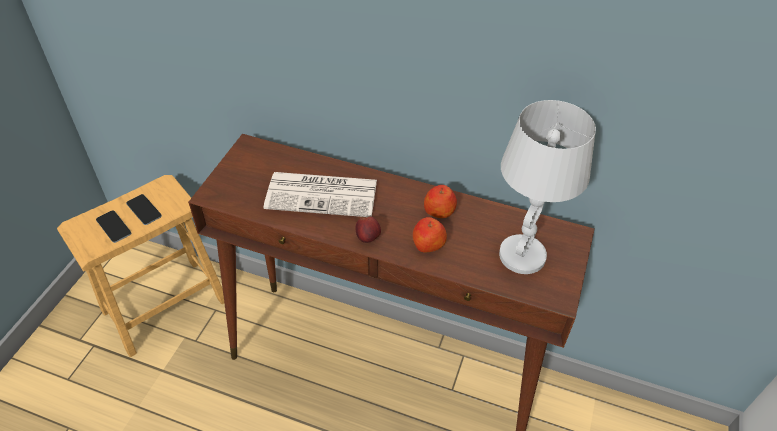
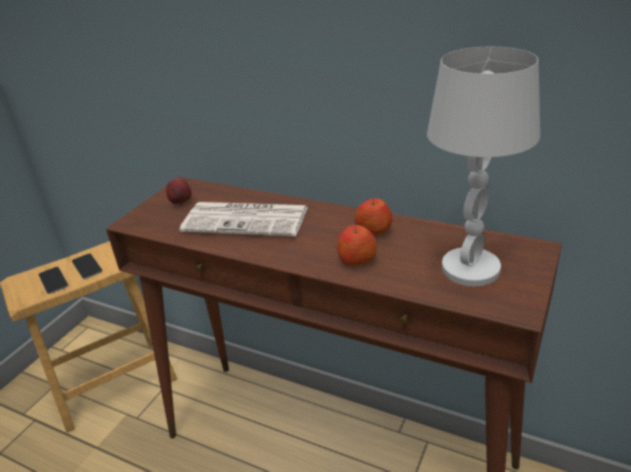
camera: 10 degrees right, 15 degrees down
(368, 238) = (288, 255): apple -> apple (181, 202)

